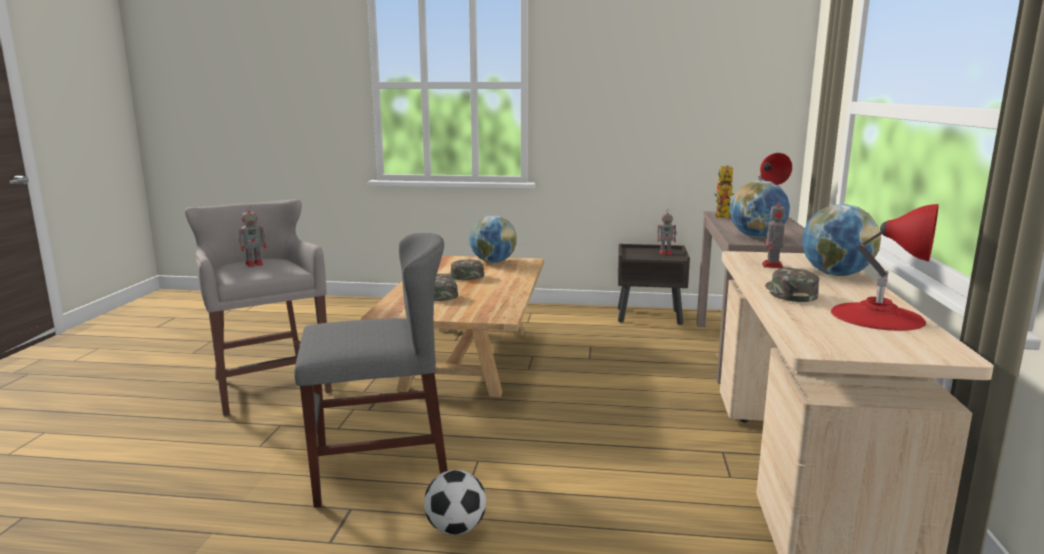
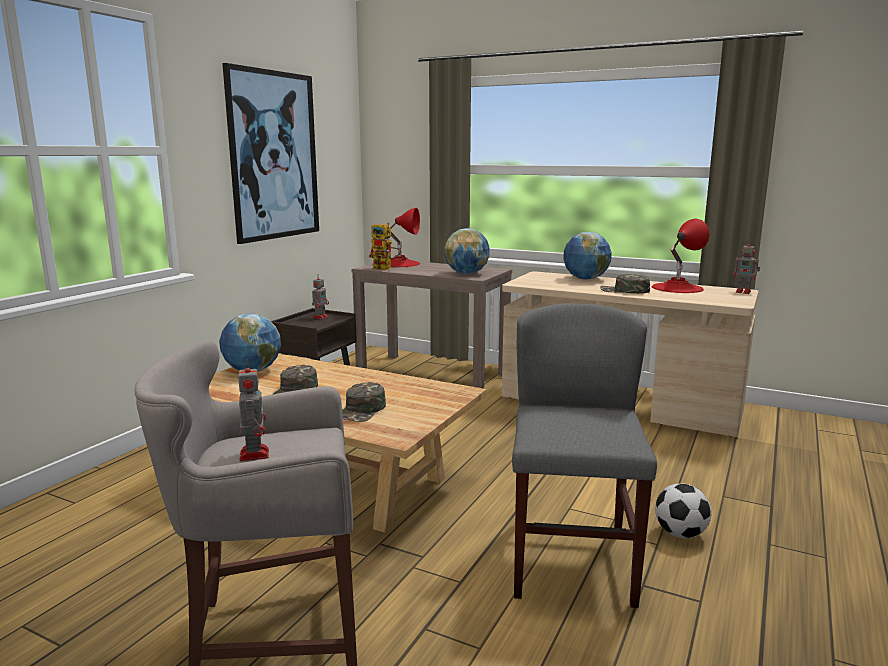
camera: 70 degrees left, 0 degrees up
(654, 89) = (274, 156): none -> picture
(772, 266) = (556, 283): toy robot -> toy robot (744, 292)

